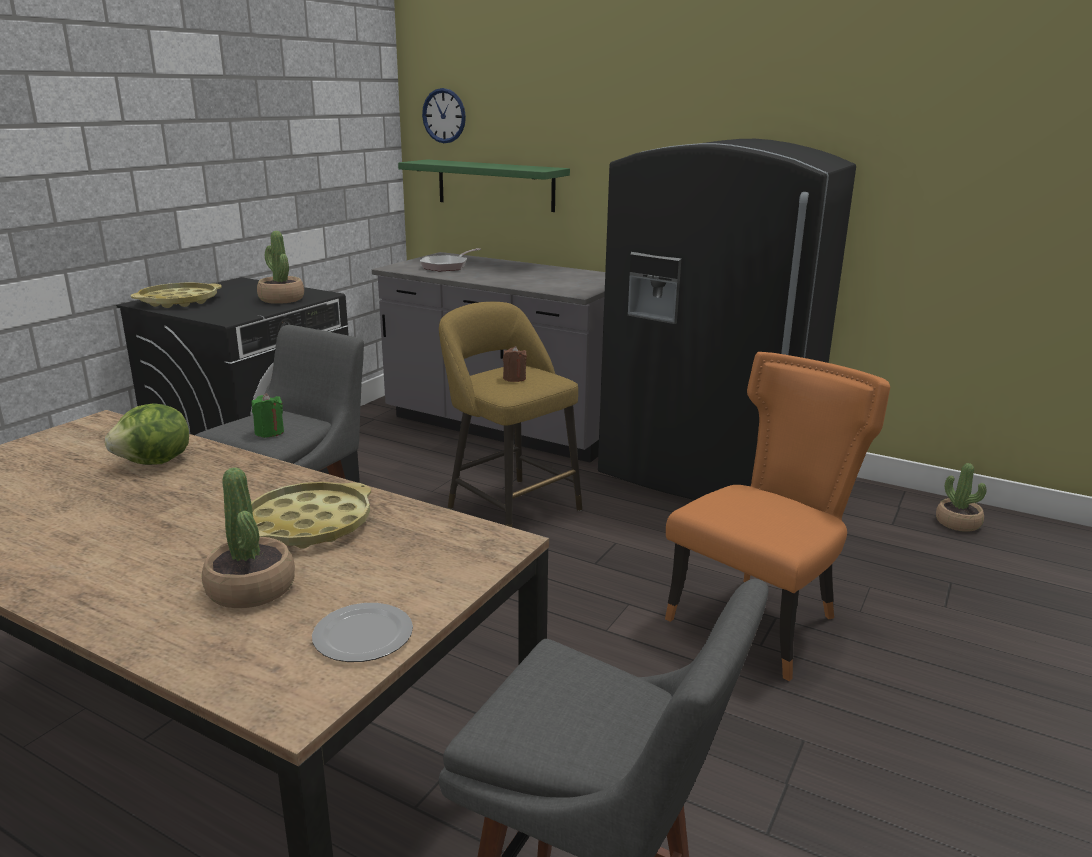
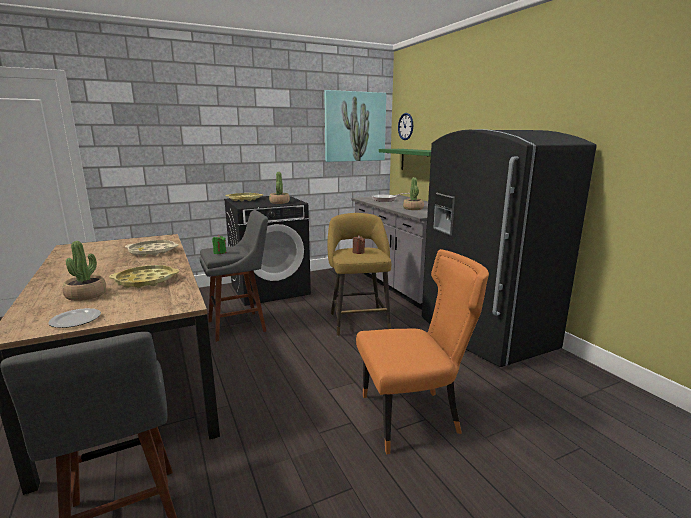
camera: 35 degrees right, 5 degrees down
(155, 463) = (152, 251): lettuce -> beige tray
(343, 117) = (354, 127): none -> picture
(958, 523) = (640, 414): potted plant -> potted plant (413, 208)

